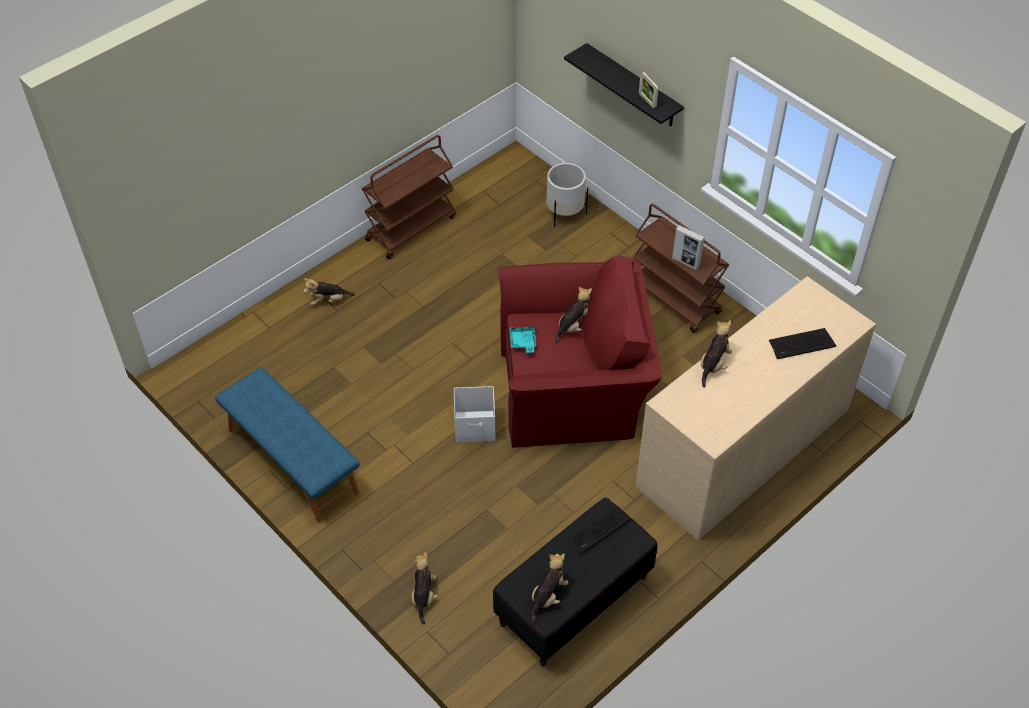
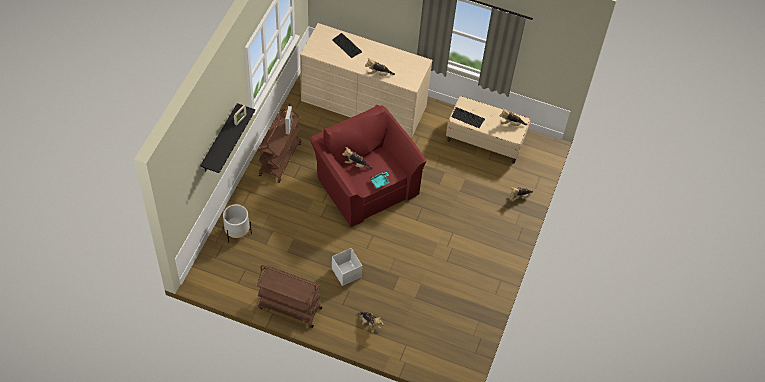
camera: 120 degrees left, 5 degrees up
(292, 461) = (484, 287): blue bench -> none
(475, 427) = (415, 215): white storage box -> white storage box (346, 272)
(574, 601) = (485, 140): black bench -> beige bench

